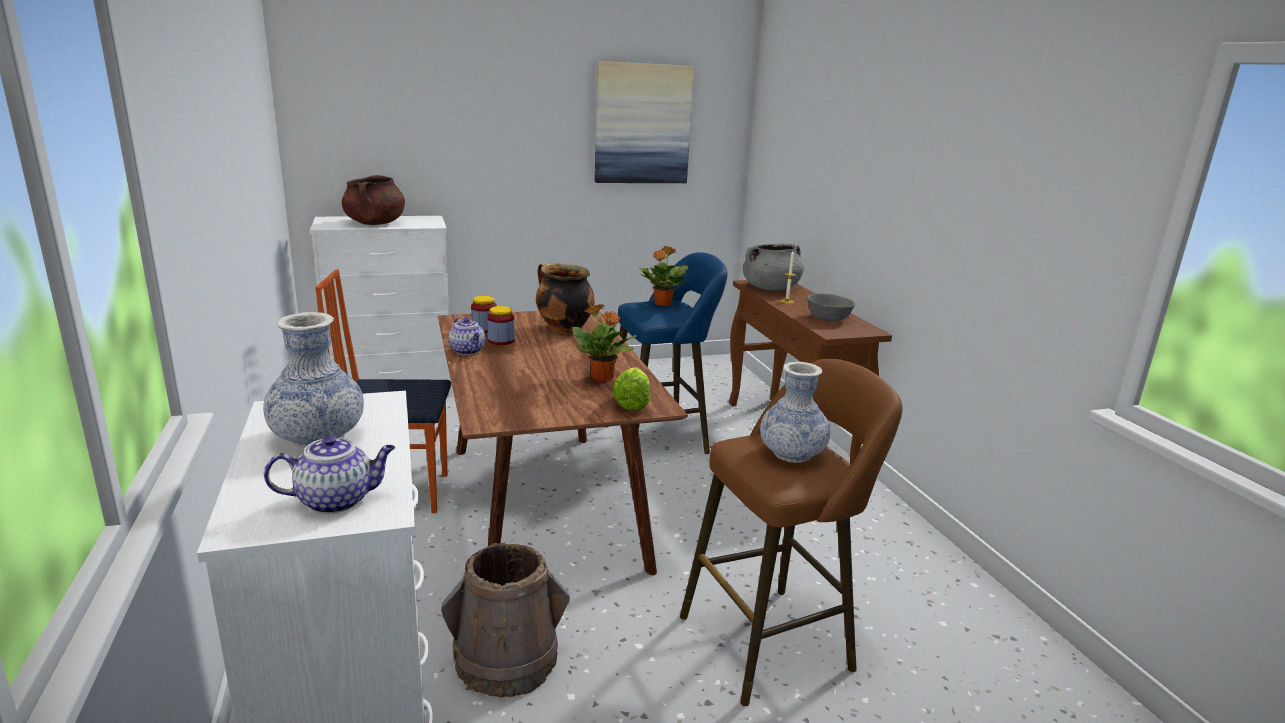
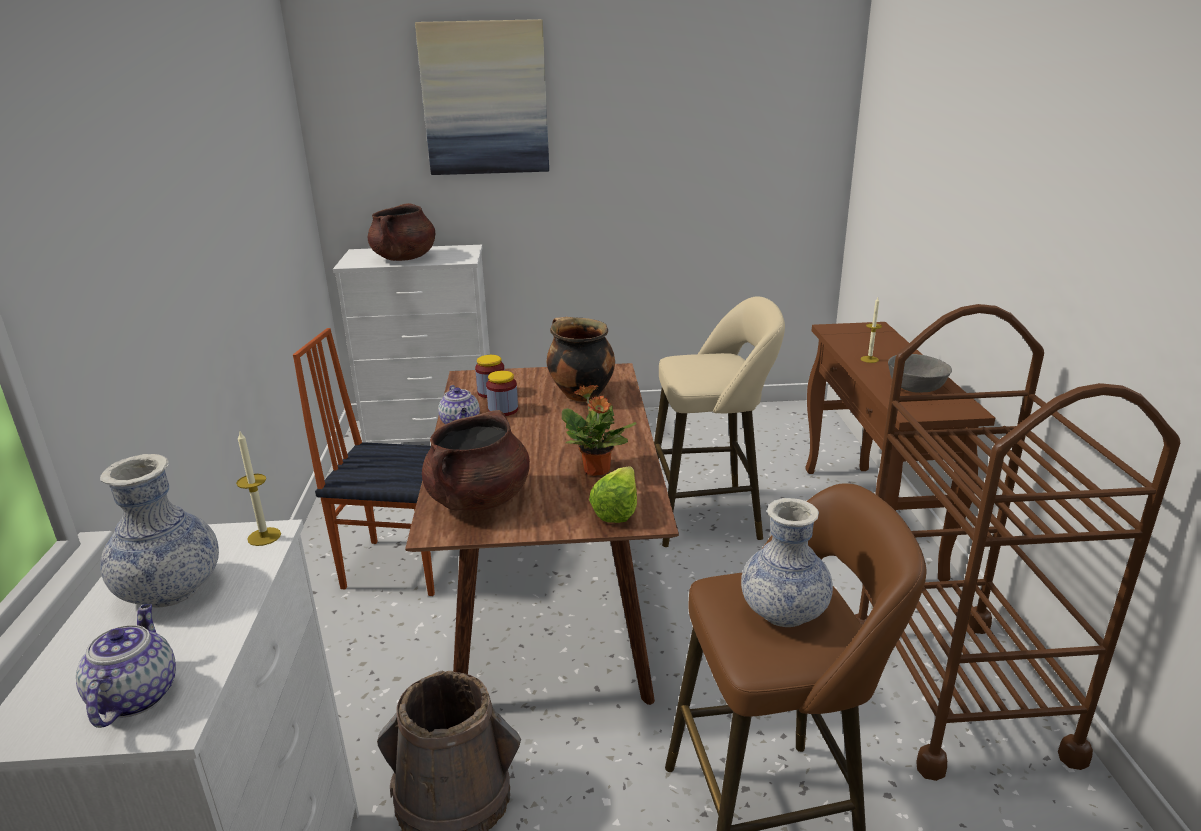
camera: 15 degrees right, 5 degrees up
(337, 500) = (135, 695): teapot -> teapot turned 90 degrees counterclockwise
(379, 402) = (264, 536): none -> candle
(511, 400) = (479, 499): none -> brown cooking pot
(642, 124) = (715, 128): picture -> picture (485, 99)
(661, 438) = (710, 514): blue stool -> beige stool
(662, 304) = (710, 360): potted plant -> none
(770, 288) = (855, 337): grey cooking pot -> none
(884, 544) = (956, 691): none -> brown cart

